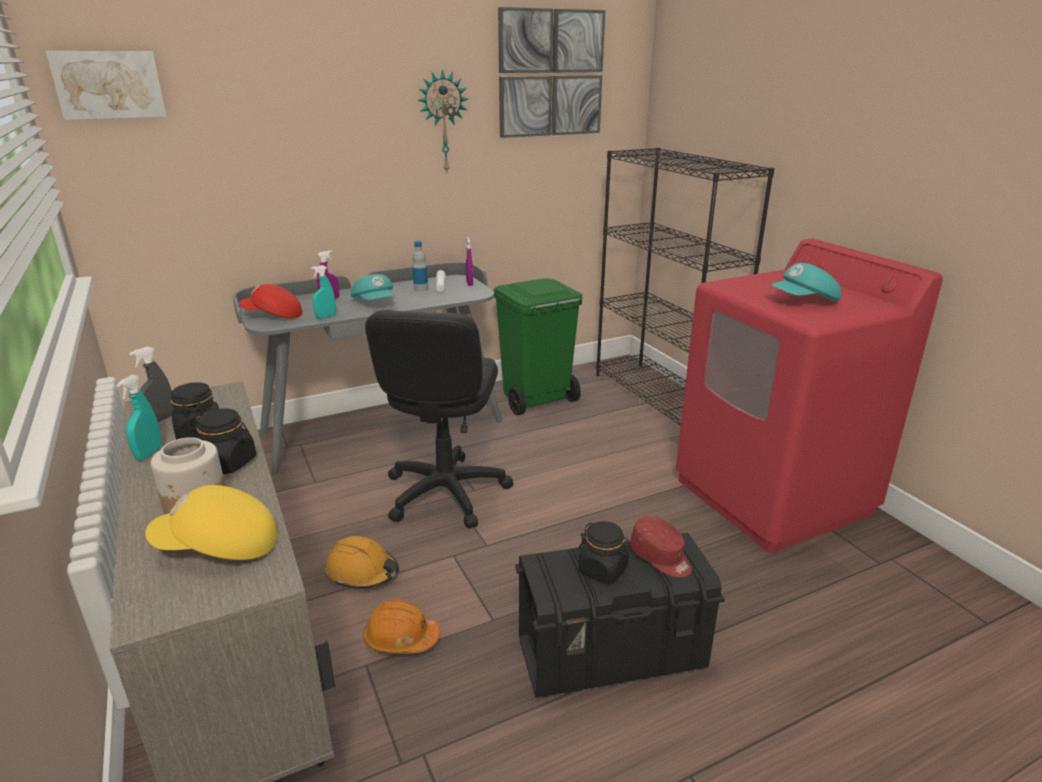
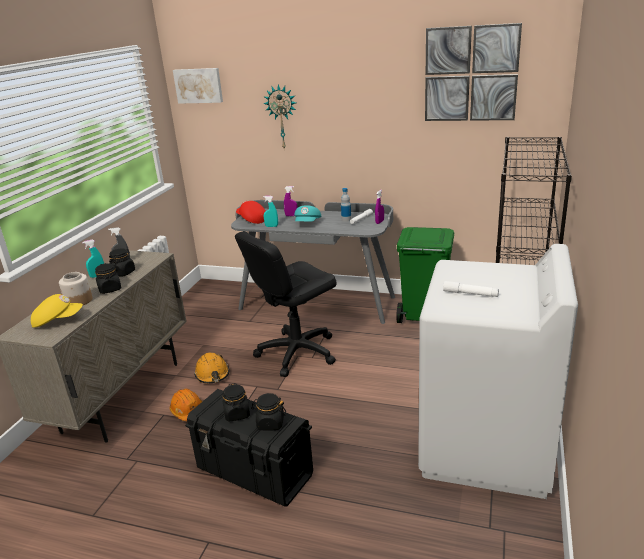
camera: 45 degrees right, 0 degrees up
(219, 548) = (58, 320): yellow cap -> yellow cap turned 135 degrees clockwise
(443, 122) = (381, 108): wall clock -> wall clock (282, 117)
(661, 557) = (270, 423): red cap -> black jar
(773, 496) = (486, 447): red washing machine -> white washing machine
(804, 302) = (470, 294): turquoise cap -> white flashlight

